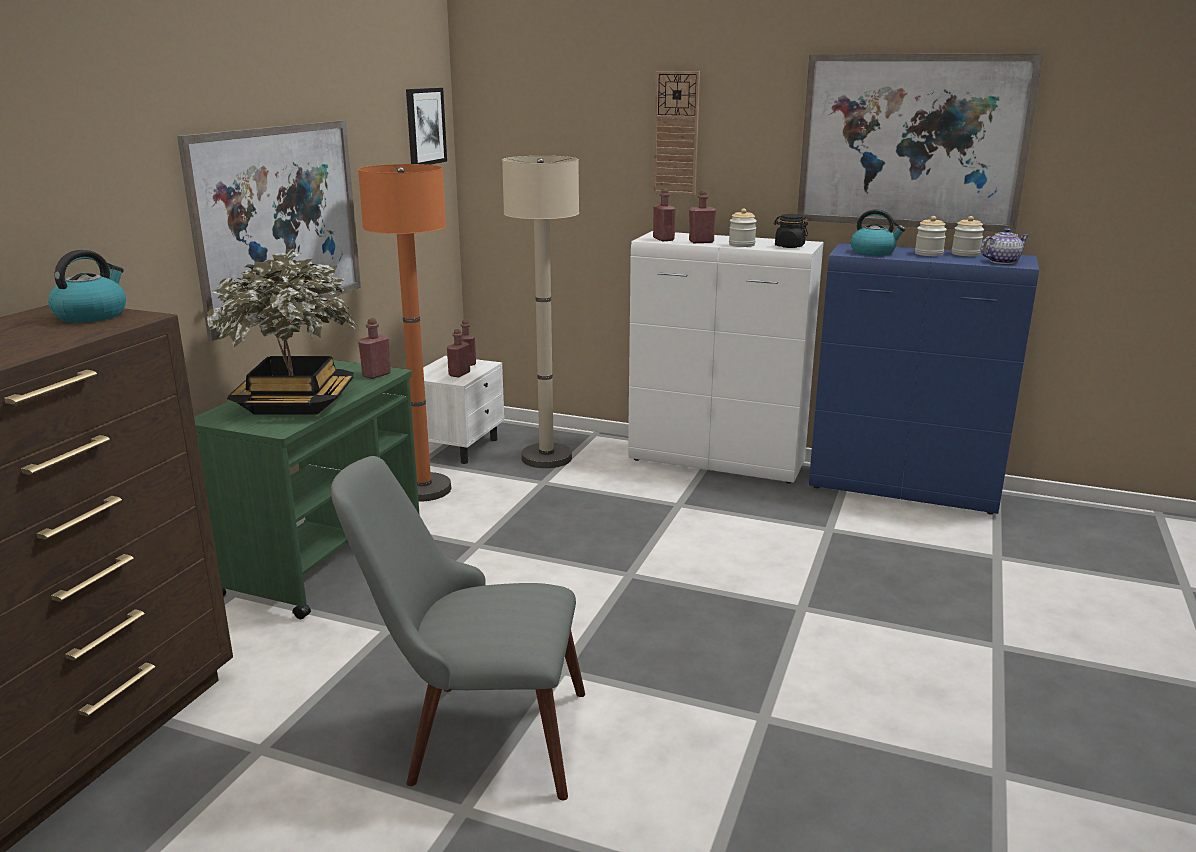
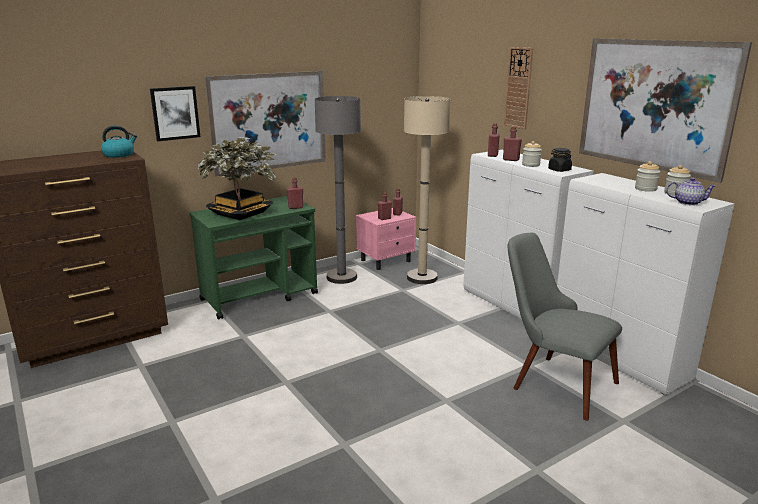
camera: 35 degrees right, 0 degrees up
(423, 489) = (341, 277): orange floor lamp -> grey floor lamp
(425, 126) = (391, 75): picture -> picture (175, 113)
(459, 447) = (386, 260): white nightstand -> pink nightstand
(474, 736) = (214, 394): grey chair -> grey chair (552, 381)
(873, 252) = (606, 182): kettle -> none
(904, 490) = (619, 359): blue cabinet -> white cabinet

